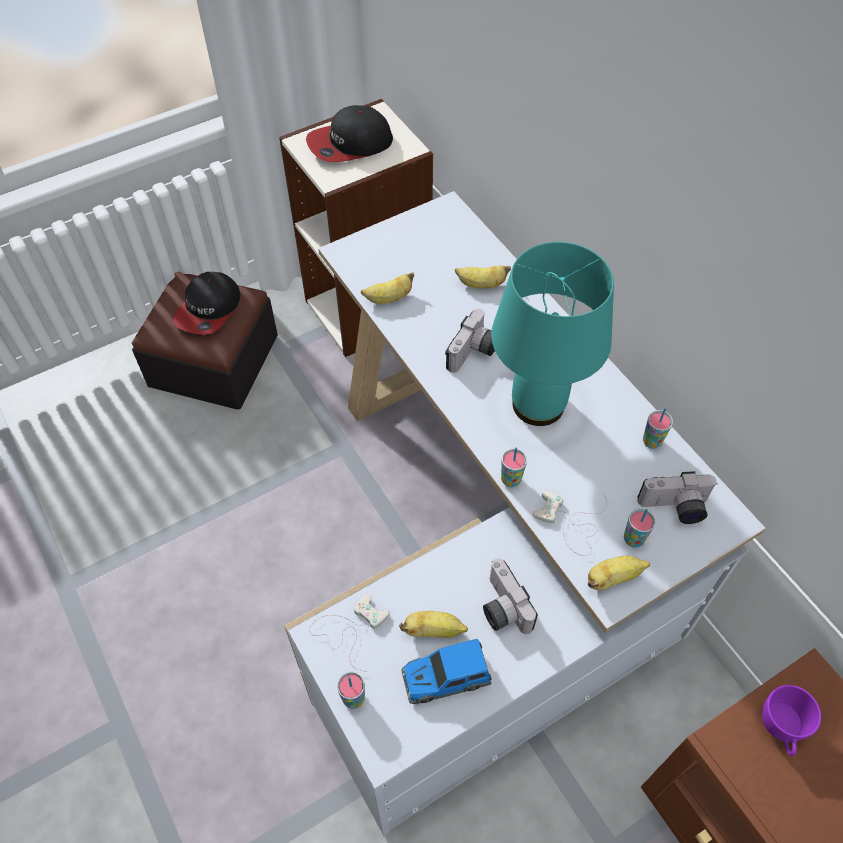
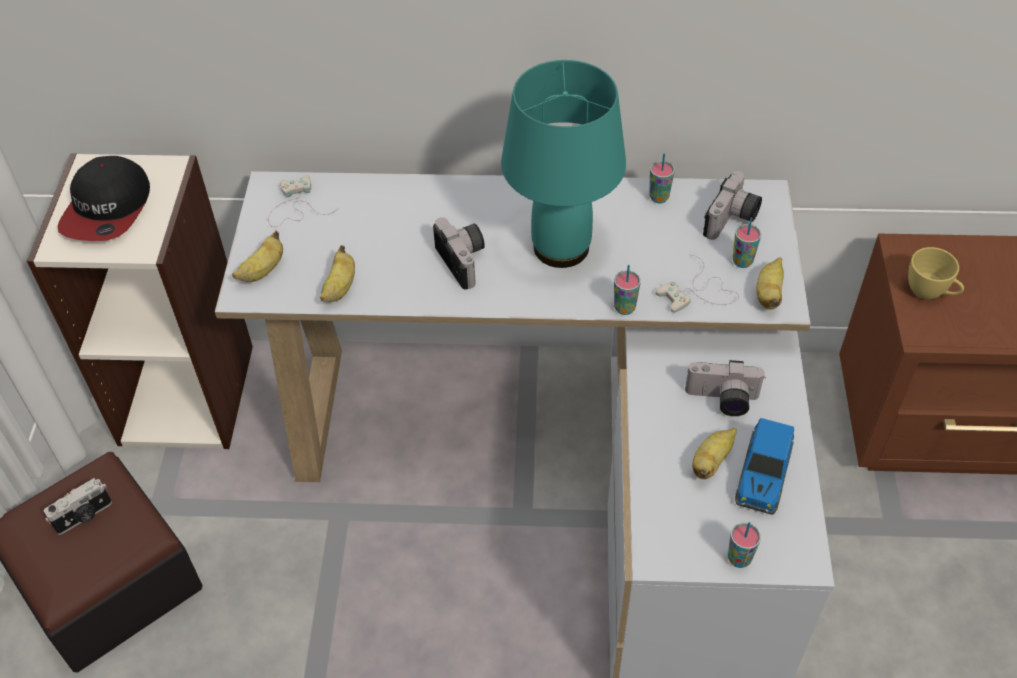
camera: 55 degrees left, 5 degrees down
(209, 309) = (84, 516): cap -> camera
(349, 629) = (666, 527): white game controller -> white game controller (295, 206)
(481, 284) = (390, 213): banana -> banana (263, 271)
(780, 729) = (930, 293): purple cup -> yellow cup

